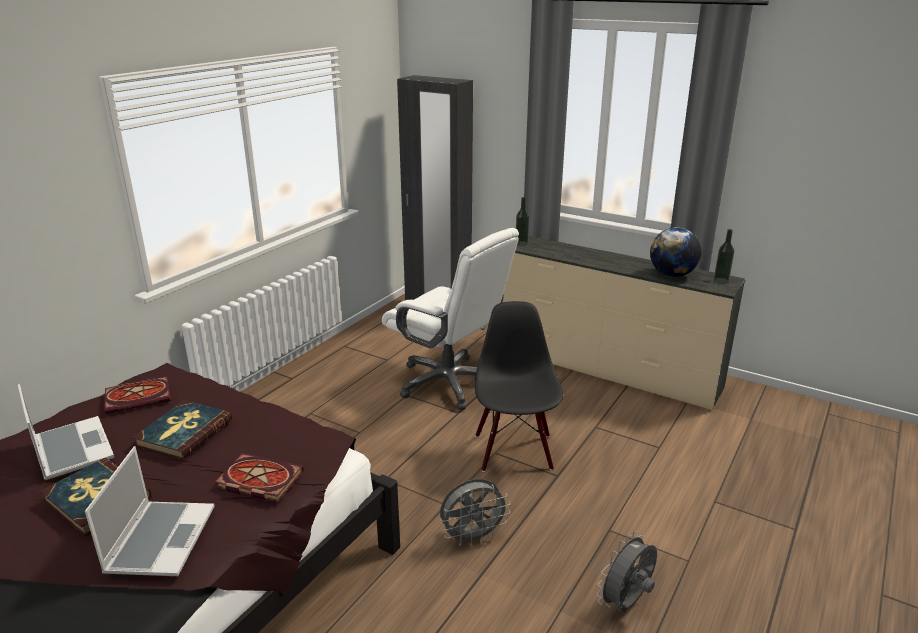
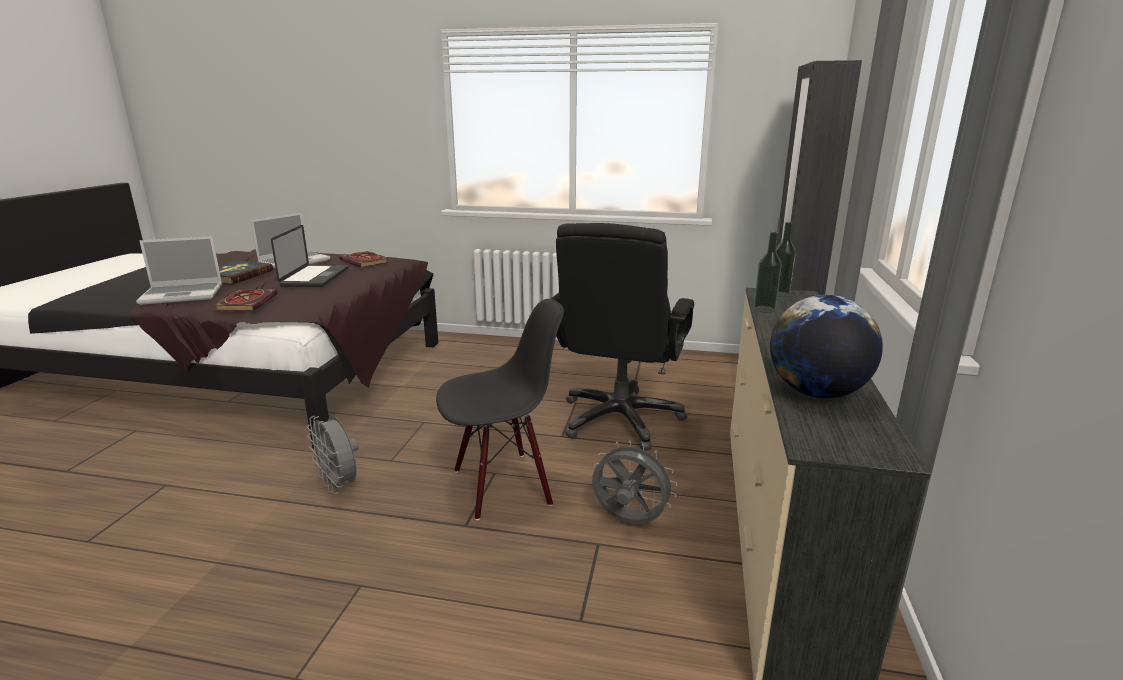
camera: 70 degrees right, 5 degrees down
(184, 433) = (315, 277): book -> laptop
(449, 383) = (620, 419): white office chair -> black office chair
(626, 604) = (216, 617): grey fan -> grey fan (628, 521)
(721, 280) = (863, 442): bottle -> bottle (764, 309)

